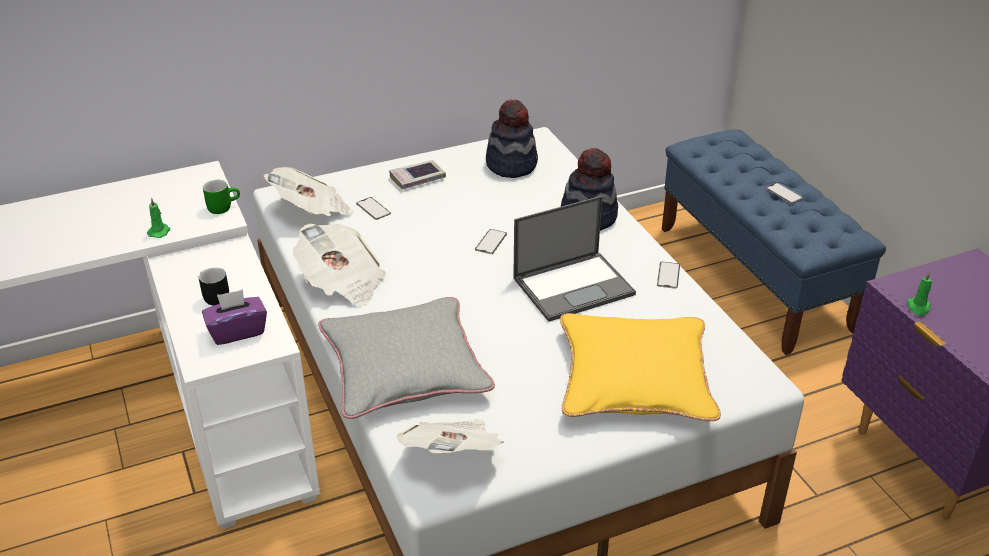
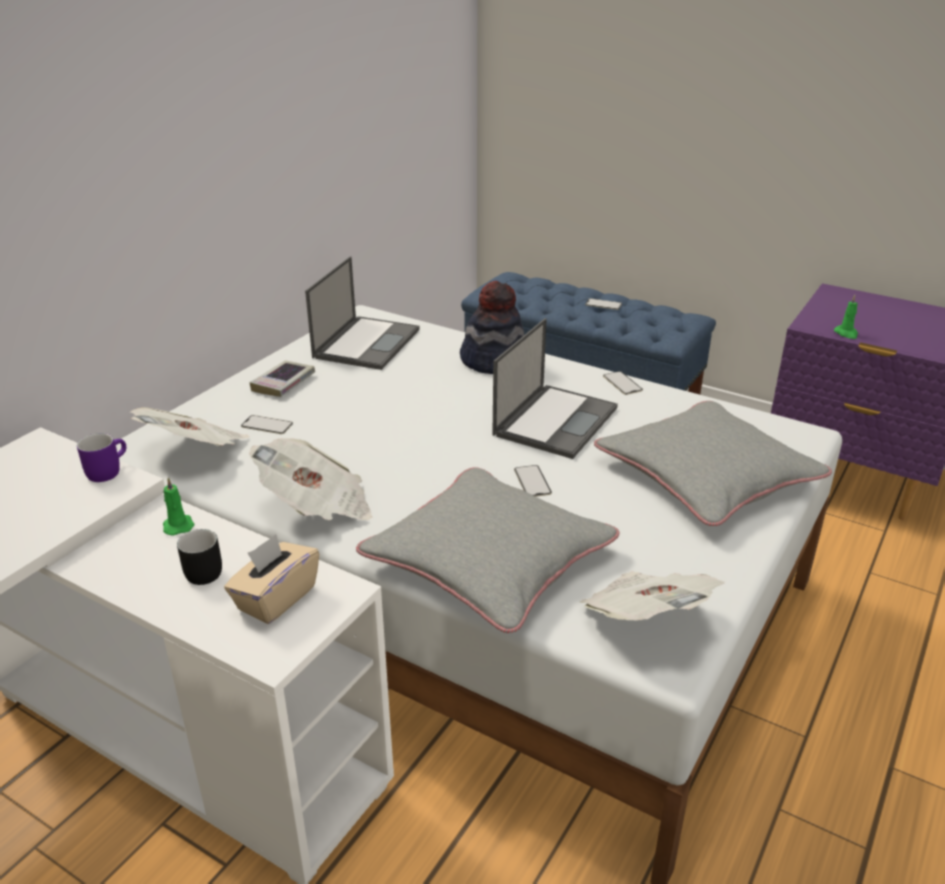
camera: 35 degrees left, 5 degrees down
(159, 232) = (45, 527): green candle -> green candle (178, 525)
(223, 207) = (106, 470): green mug -> purple mug
(237, 331) = (276, 598): purple tissue box -> beige tissue box
(491, 242) = (430, 412): phone -> phone (532, 481)
(511, 164) = (367, 343): hat -> laptop
(634, 378) = (707, 474): yellow pillow -> grey pillow

